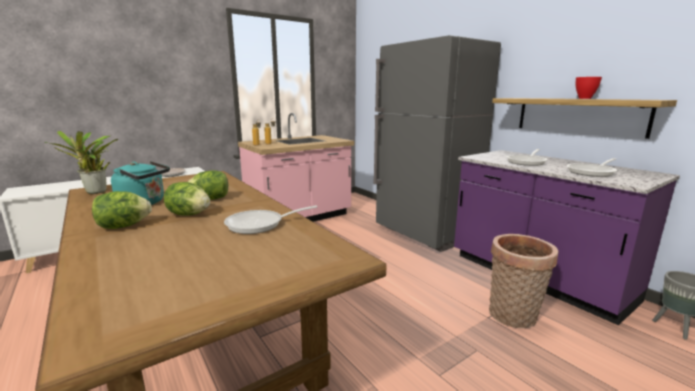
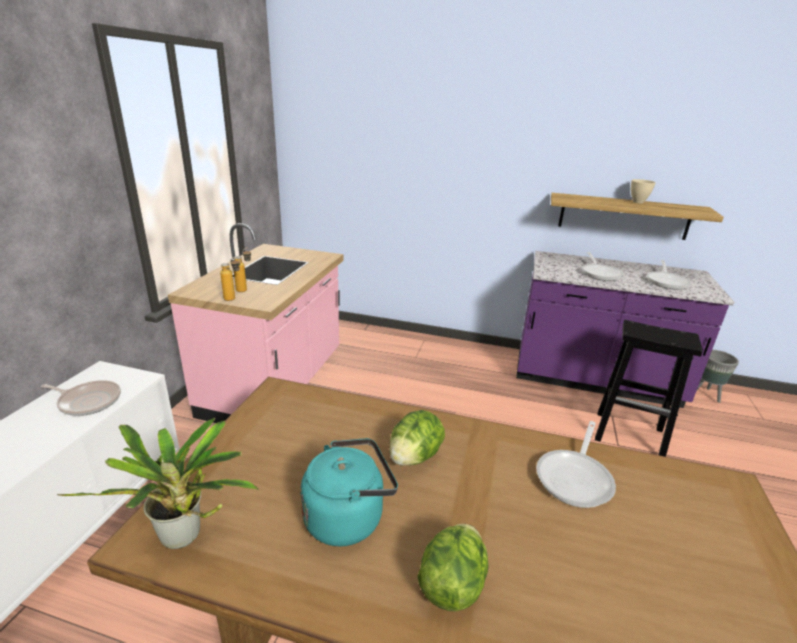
camera: 40 degrees left, 10 degrees up
(189, 214) = (467, 505): lettuce -> none
(425, 234) = (453, 359): grey fridge -> none
(513, 317) = (630, 435): basket -> black stool
(584, 98) = (637, 202): red bowl -> beige bowl

